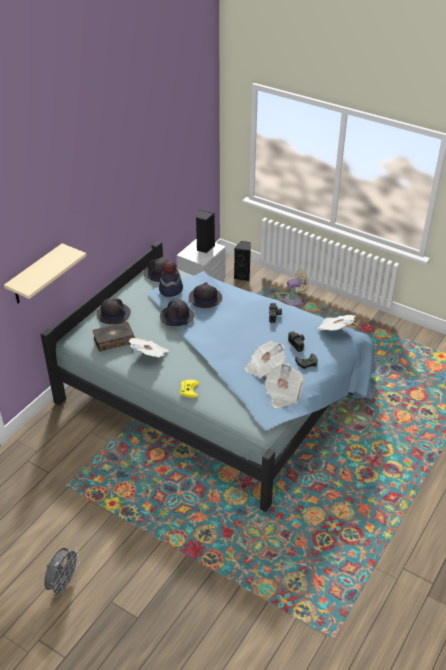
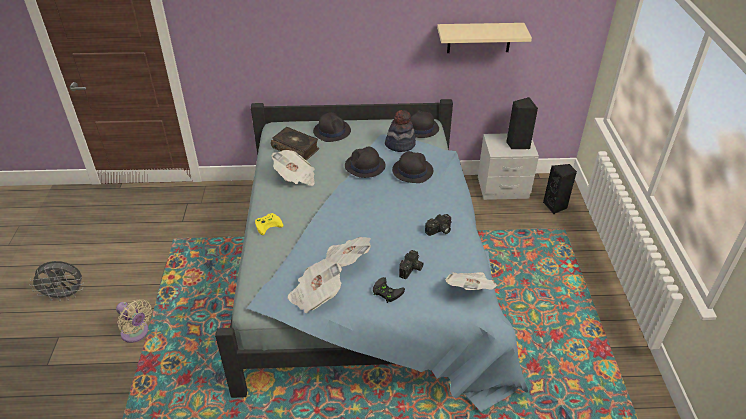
camera: 55 degrees right, 0 degrees up
(36, 275) = (257, 40): beige shelf -> beige shelf (479, 38)
(295, 299) = (570, 262): beige fan -> beige fan (137, 333)

